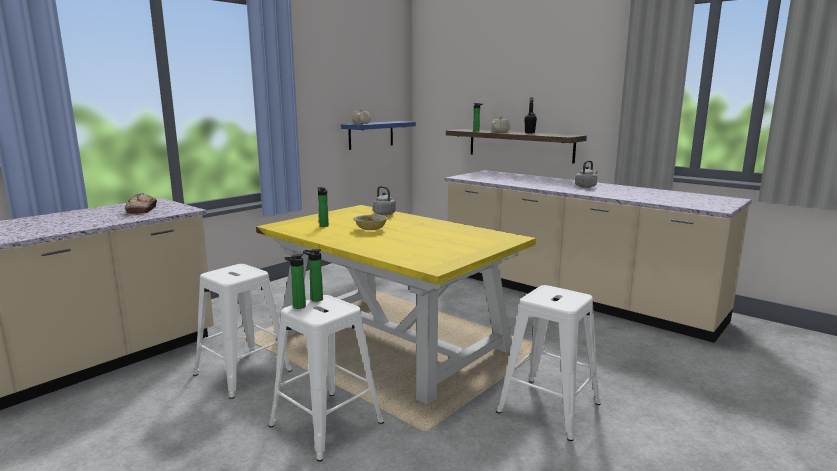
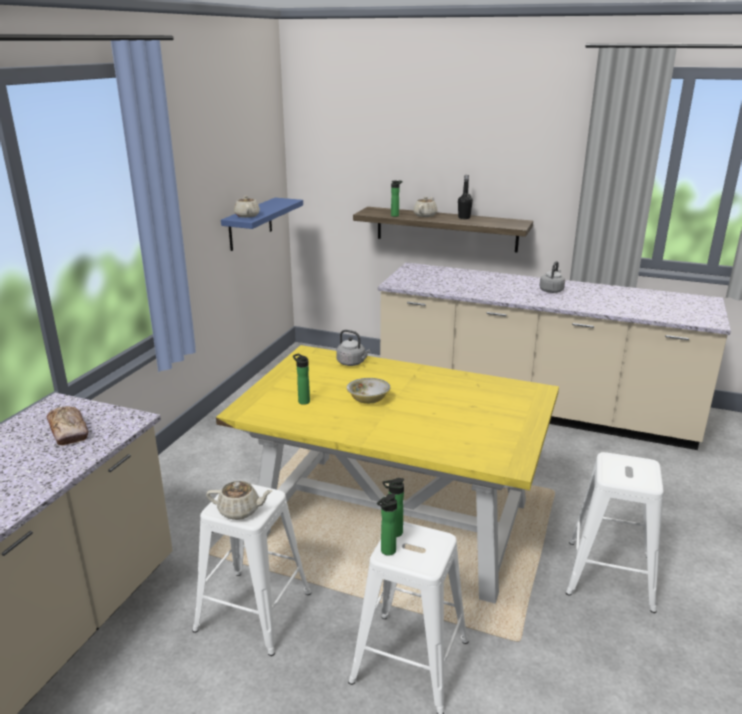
camera: 20 degrees left, 10 degrees up
(226, 275) = (240, 511): none -> beige teapot

